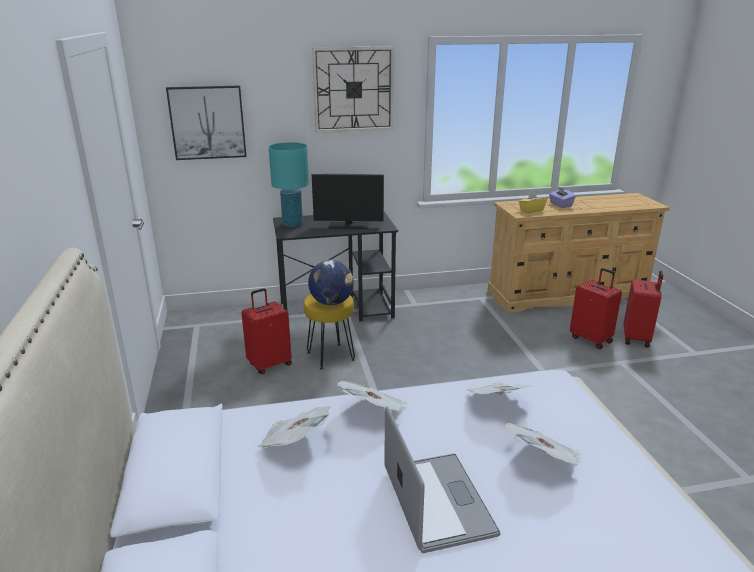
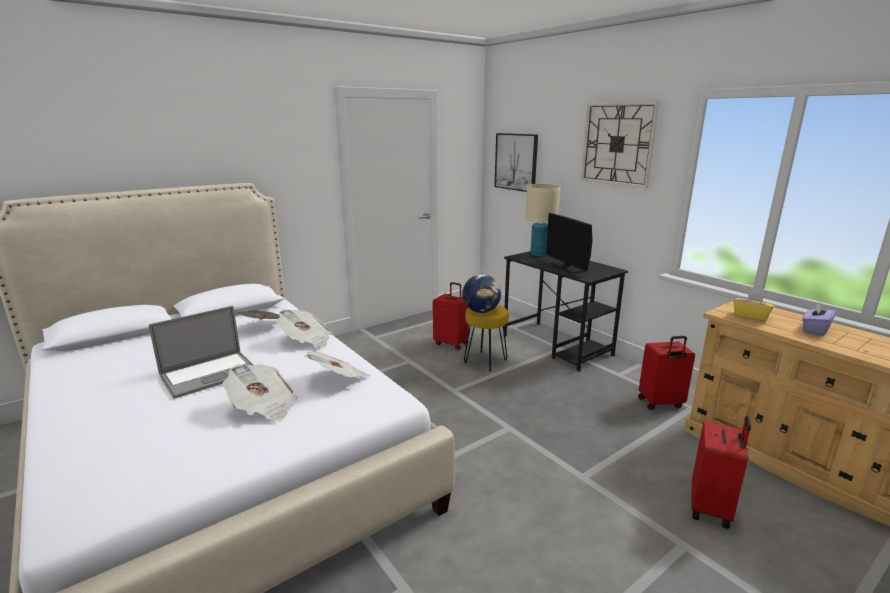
camera: 65 degrees right, 5 degrees down
(292, 224) = (539, 254): turquoise table lamp -> beige table lamp
(637, 338) = (779, 558): red suitcase -> red suitcase (660, 403)

